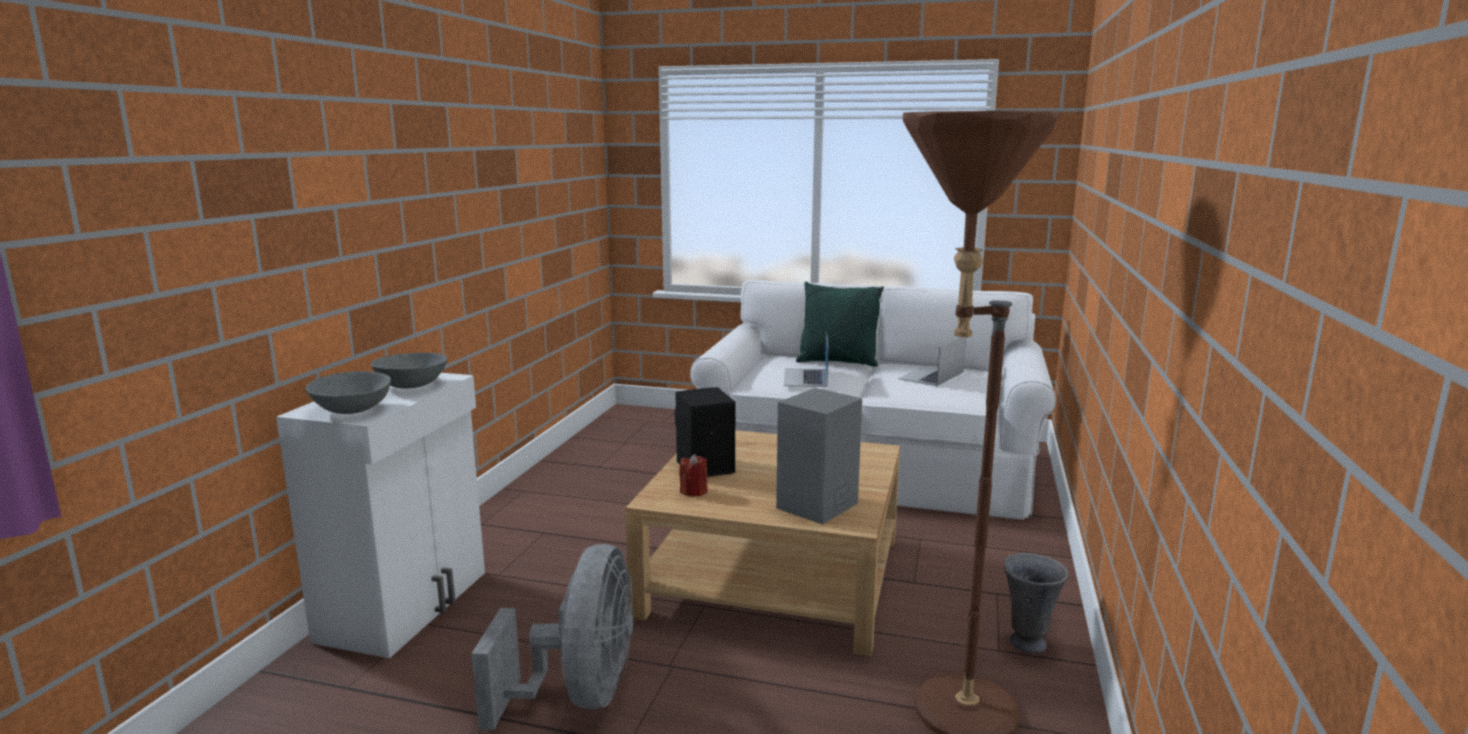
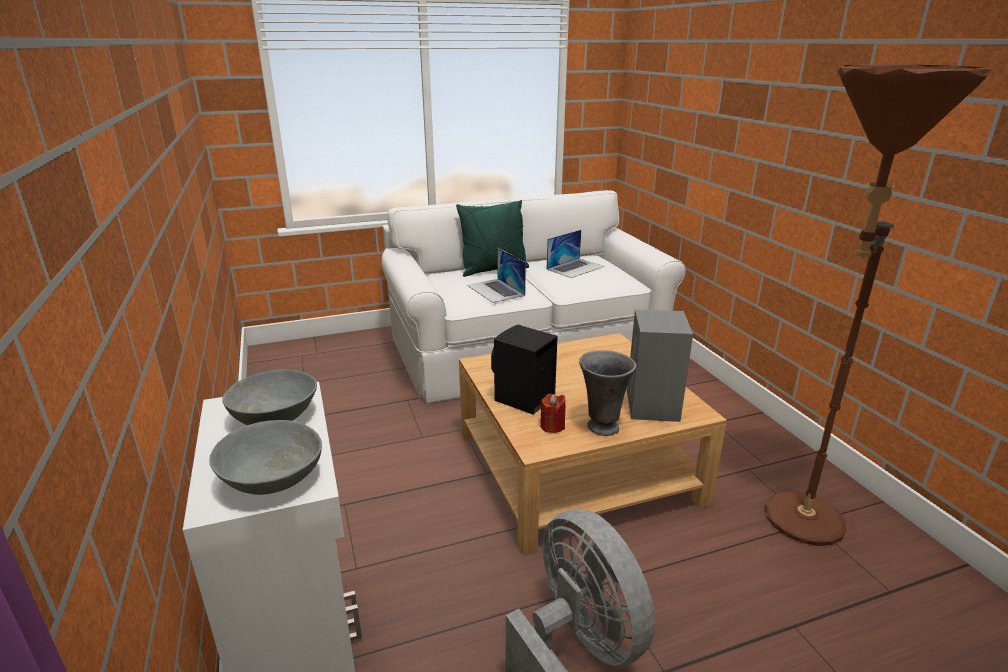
camera: 35 degrees left, 10 degrees up
(931, 375) = (575, 268): laptop -> laptop turned 135 degrees counterclockwise
(1027, 643) = (771, 452): grey vase -> grey vase (601, 427)

